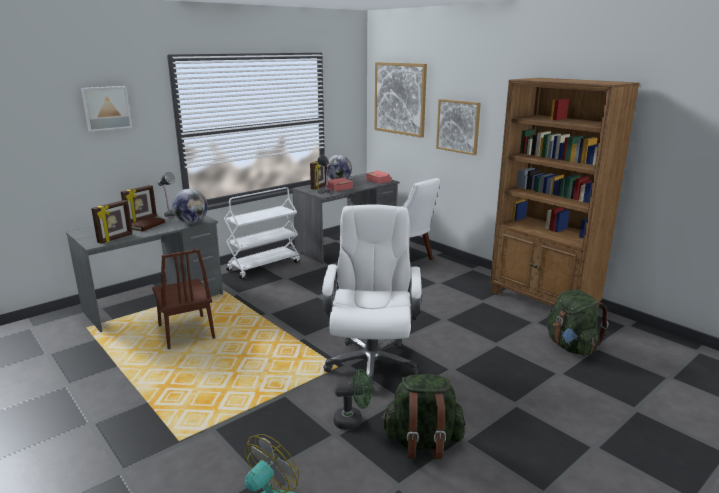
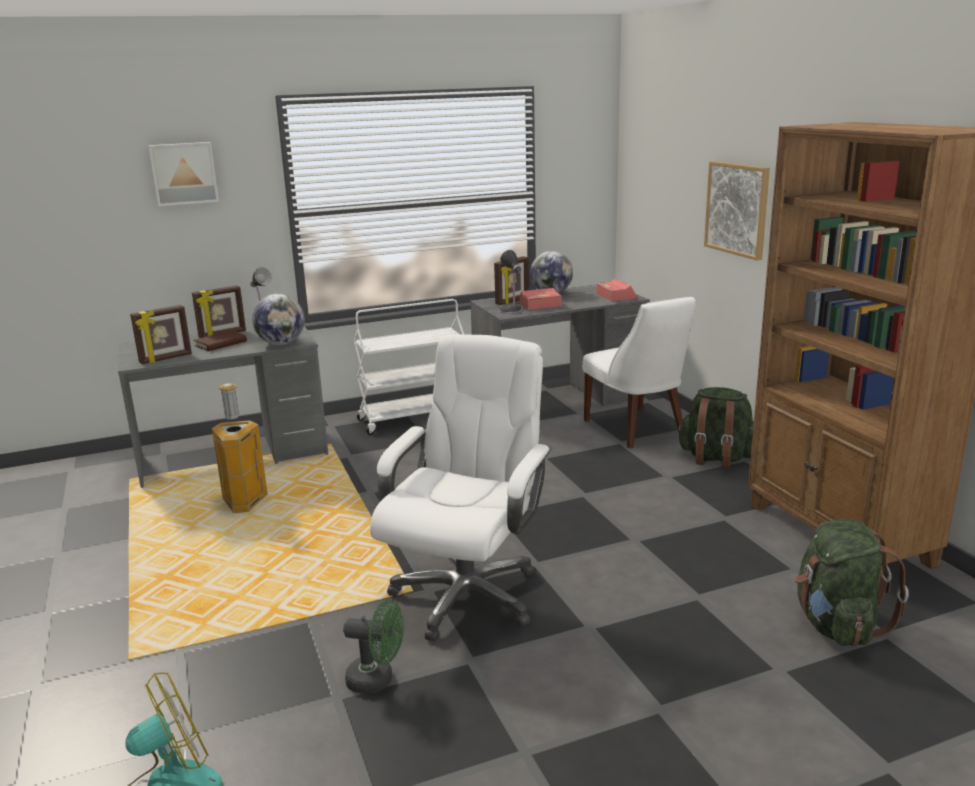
camera: 20 degrees right, 0 degrees up
(186, 332) = (244, 503): brown chair -> trash can
(400, 98) = (659, 160): picture -> none
(422, 442) = (458, 740): green backpack -> green backpack (716, 458)

